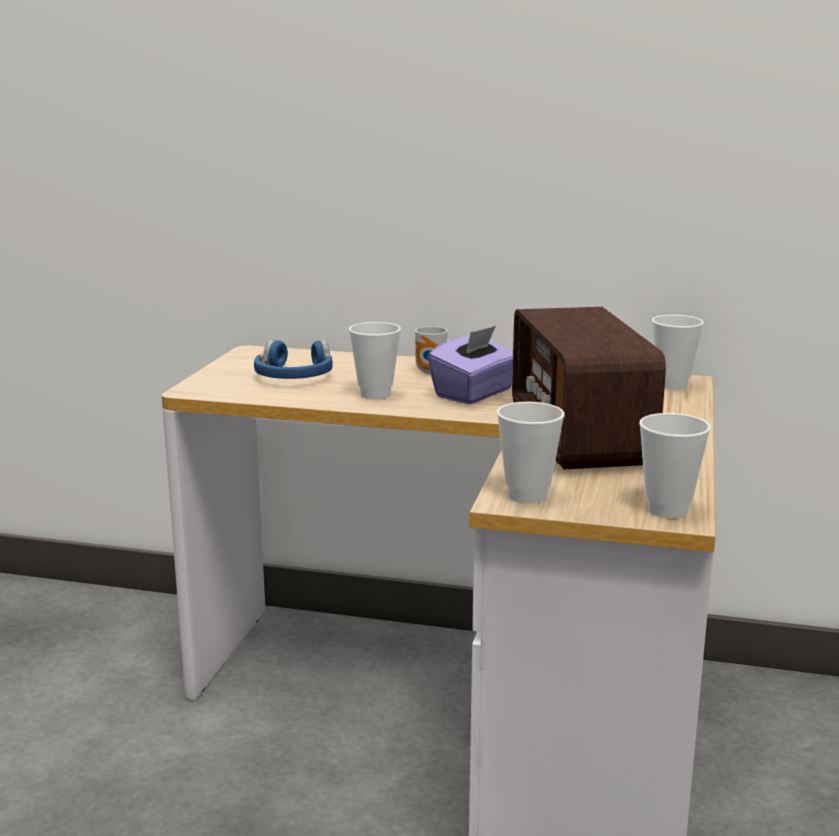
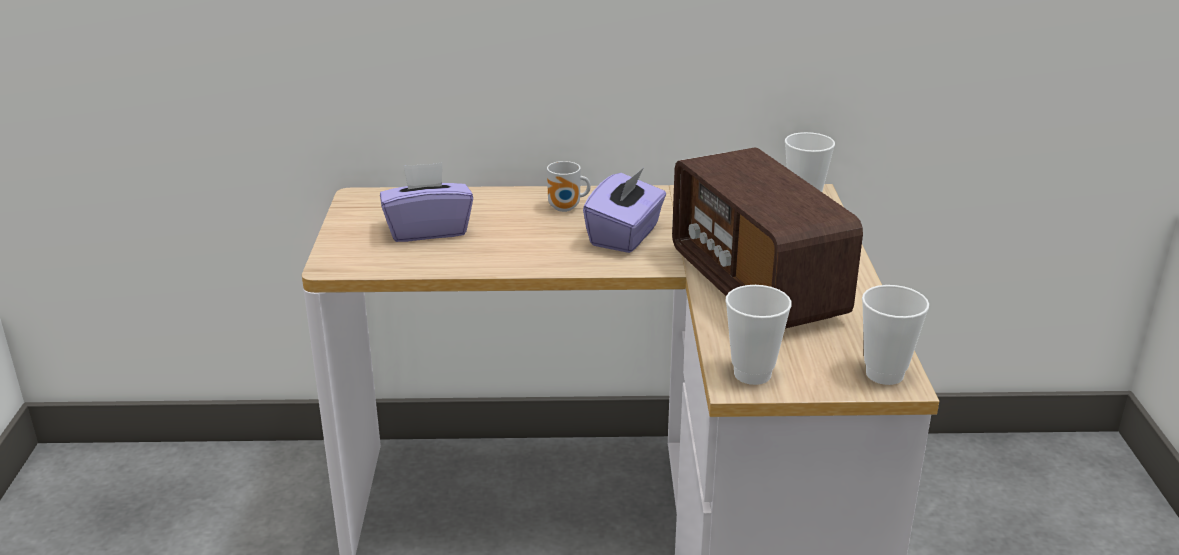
camera: 15 degrees left, 10 degrees up
(294, 375) = (428, 230): blue headphones -> purple tissue box
(375, 395) = (528, 249): cup -> none

